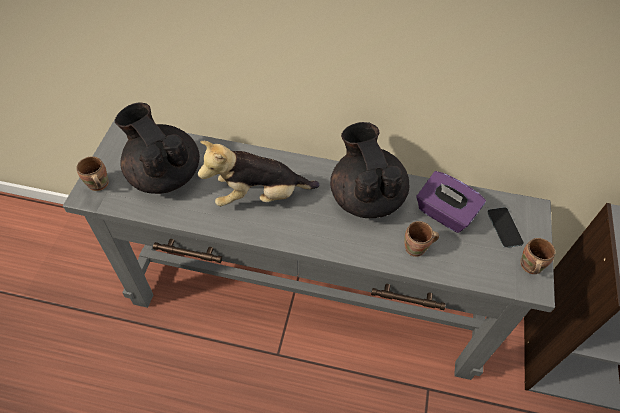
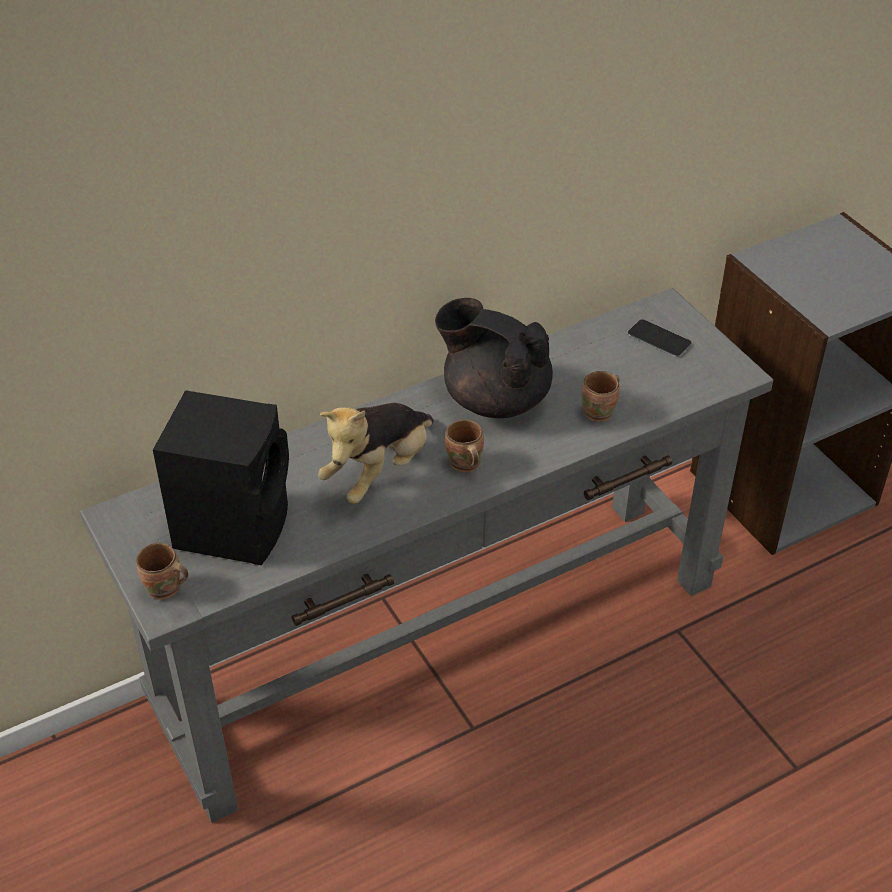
camera: 40 degrees left, 10 degrees down
(164, 174) = (234, 524): black teapot -> black speaker
(444, 213) = (590, 363): purple tissue box -> none
(529, 266) = (716, 359): brown mug -> brown mug (463, 465)

